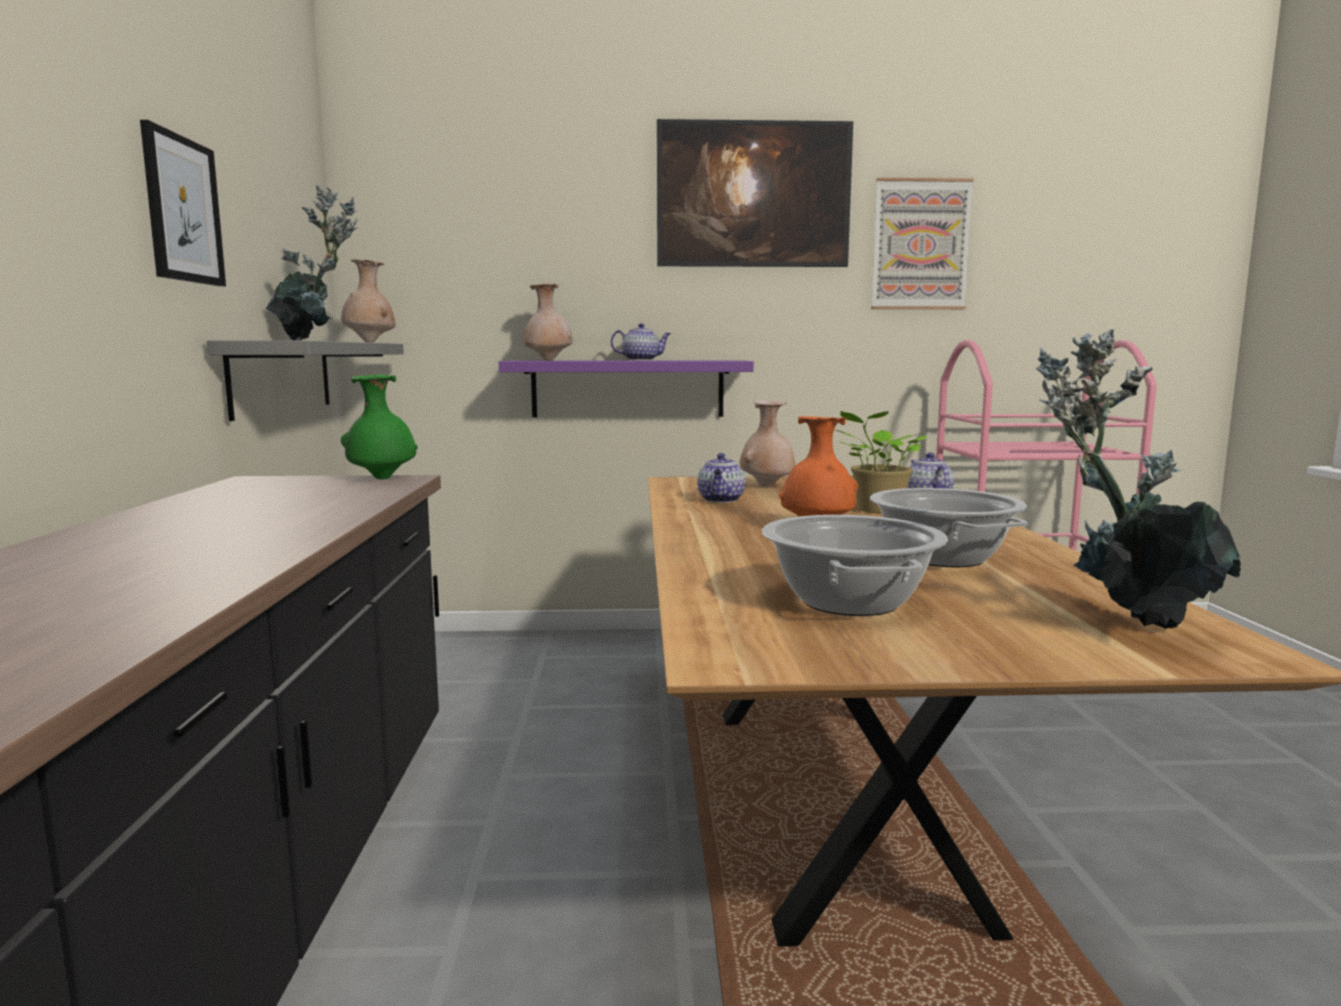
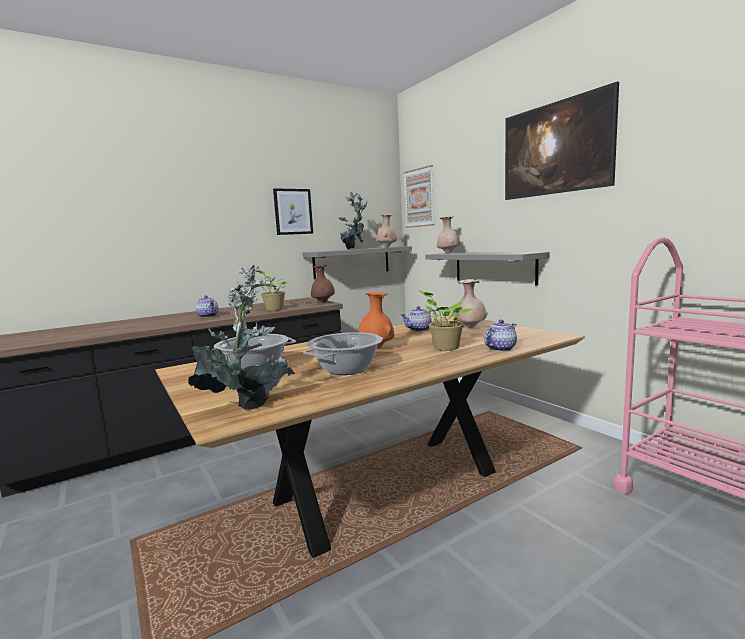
camera: 60 degrees right, 0 degrees up
(335, 505) = (273, 309): none -> potted plant
(382, 479) = (323, 302): green vase -> brown vase
(627, 388) = (494, 267): purple shelf -> grey shelf
(641, 360) = (490, 252): teapot -> teapot (208, 316)
(920, 245) = (673, 160): picture -> picture (419, 198)

